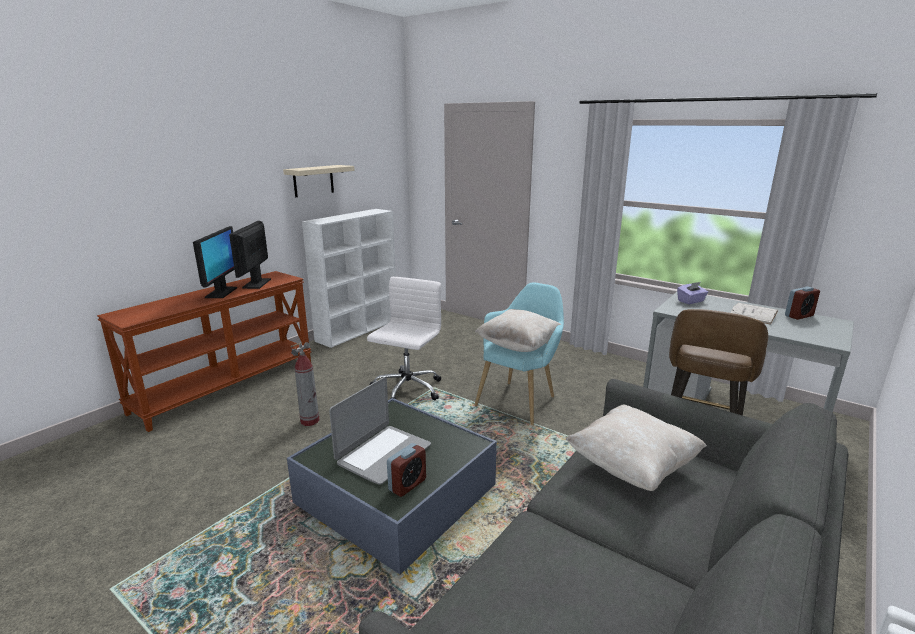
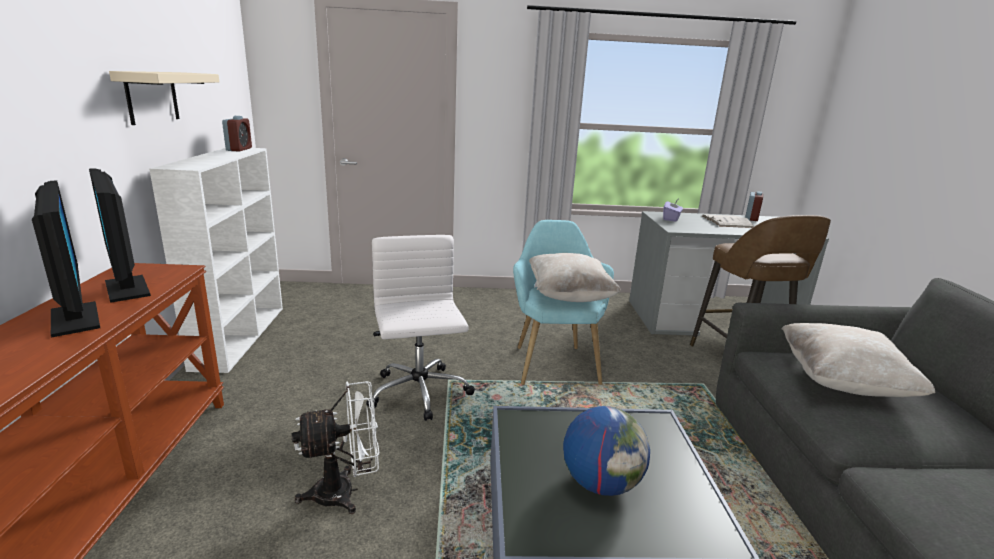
camera: 40 degrees left, 0 degrees up
(310, 421) = (345, 492): fire extinguisher -> white fan
(383, 454) = (601, 483): laptop -> globe
(407, 485) = (685, 506): alarm clock -> alarm clock (239, 149)

